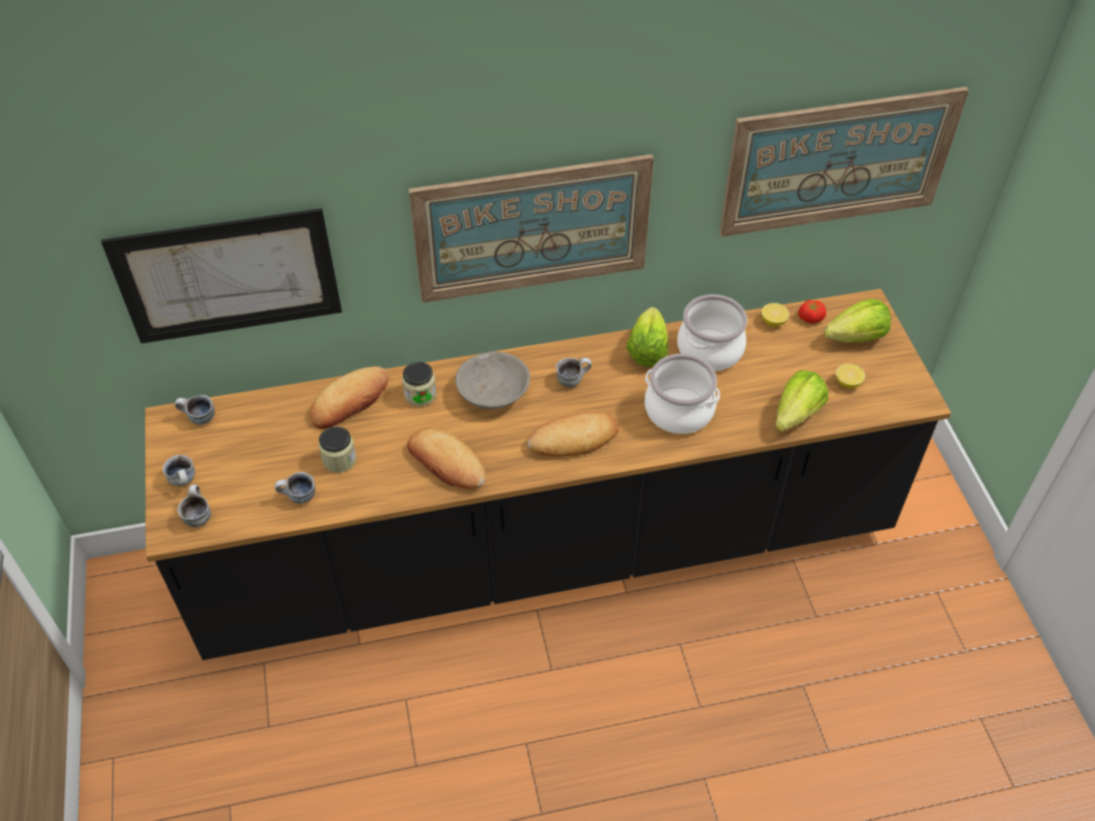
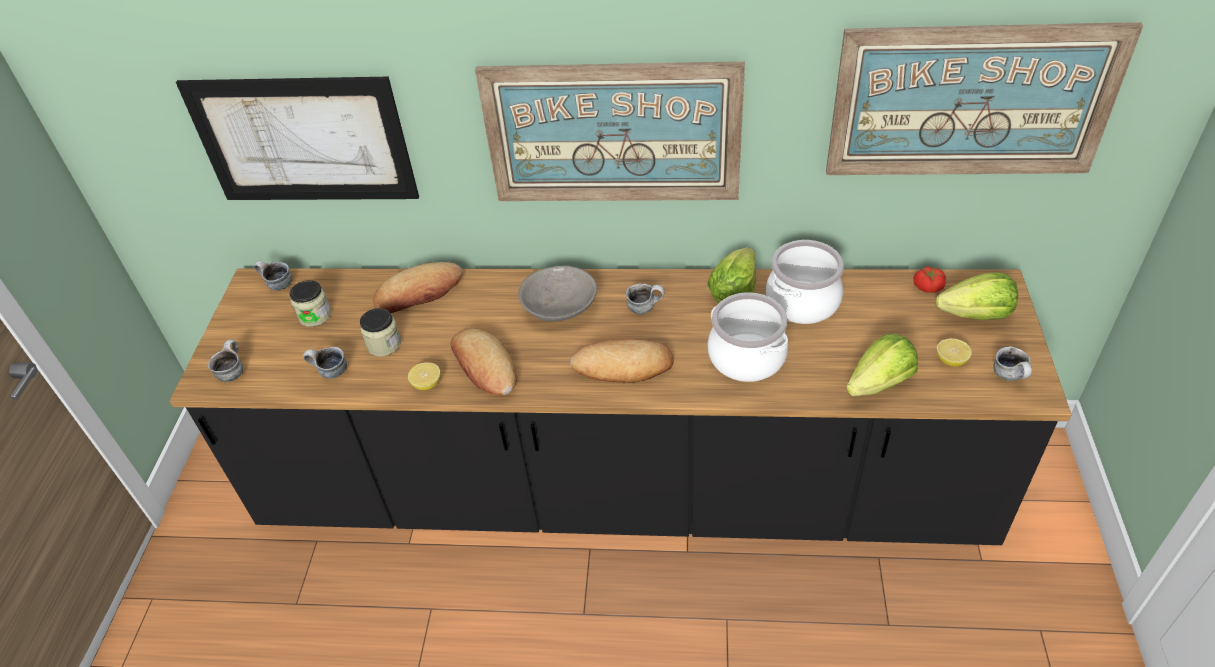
camera: 20 degrees right, 5 degrees down
(185, 481) = (237, 339): mug -> mug (1011, 377)
(420, 395) = (487, 297): jar -> jar (315, 315)
(773, 321) = (883, 284): lemon -> lemon (427, 384)

